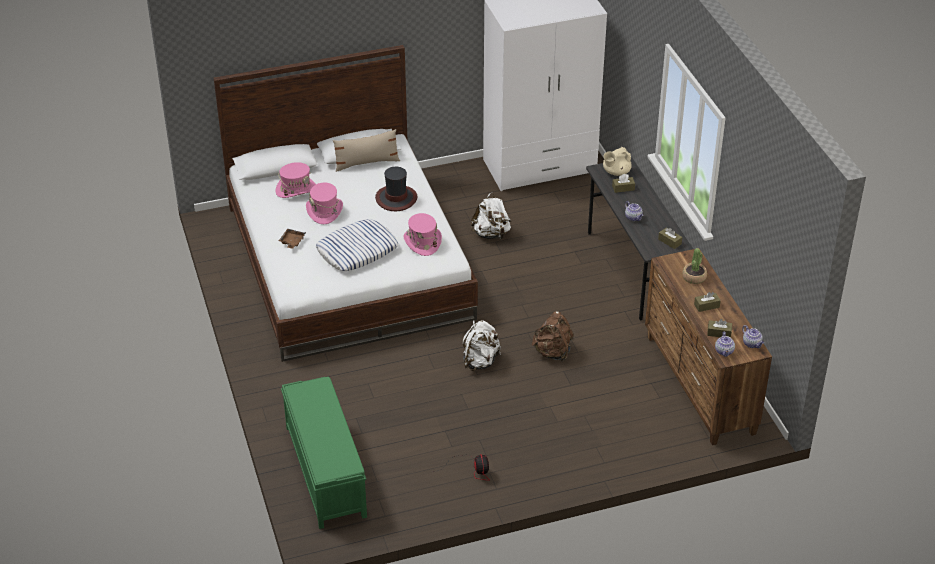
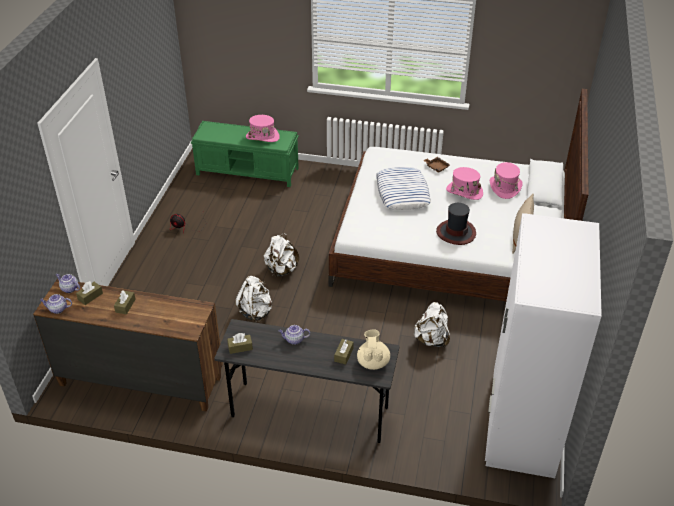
camera: 120 degrees right, 0 degrees up
(422, 242) = (386, 226): pink hat -> pink hat (262, 137)
(552, 352) = (256, 312): brown backpack -> white backpack
(694, 277) = (164, 316): potted plant -> none

